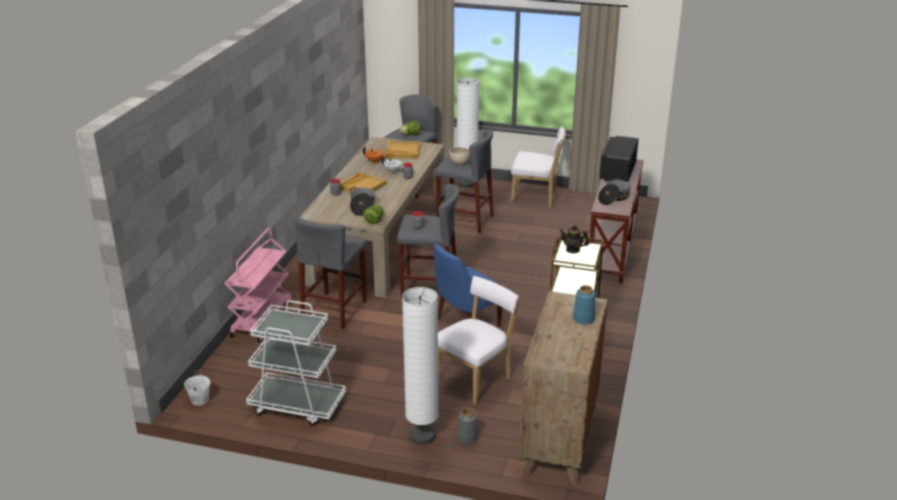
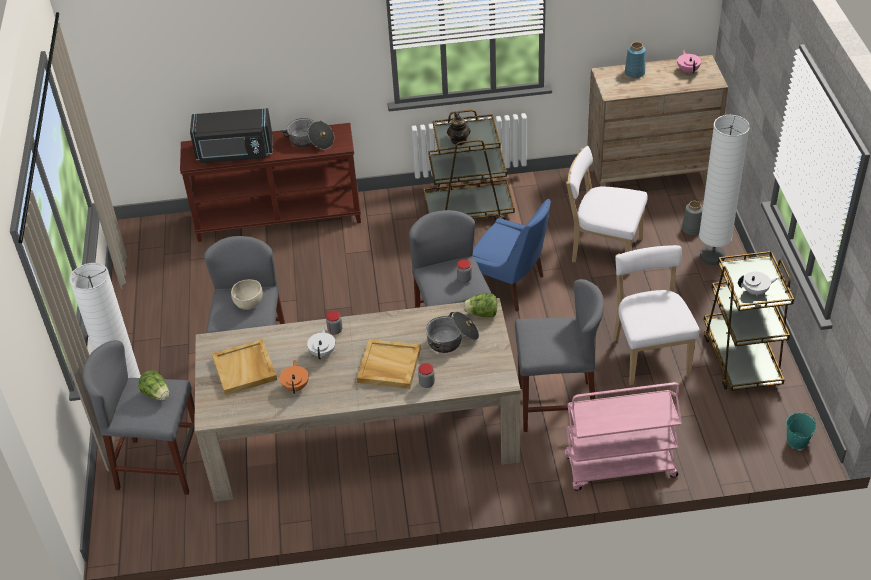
camera: 110 degrees left, 15 degrees up
(199, 400) = (797, 441): white bucket -> turquoise bucket
(280, 322) = (755, 291): none -> white teapot
(297, 405) = (741, 359): white cart -> brown cart
(536, 198) = (156, 316): white chair -> white chair (649, 353)
(568, 350) = (688, 70): none -> pink teapot

